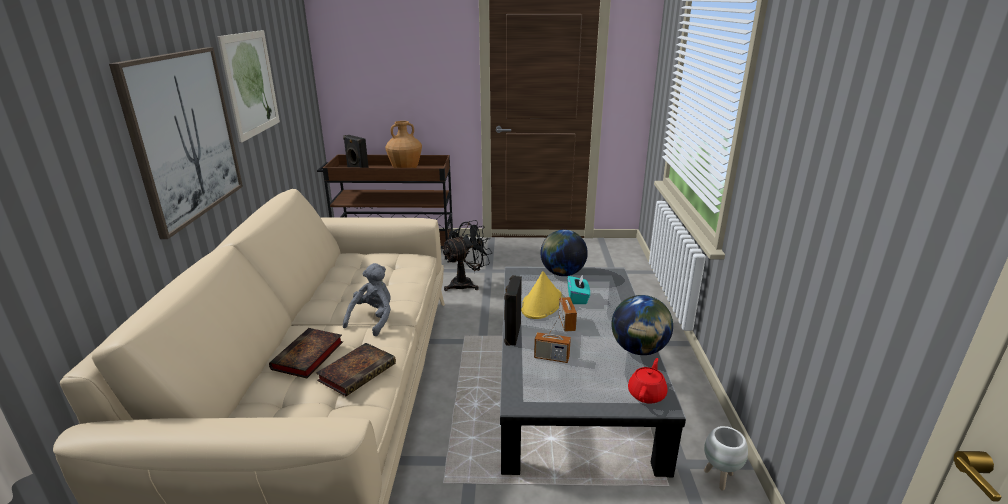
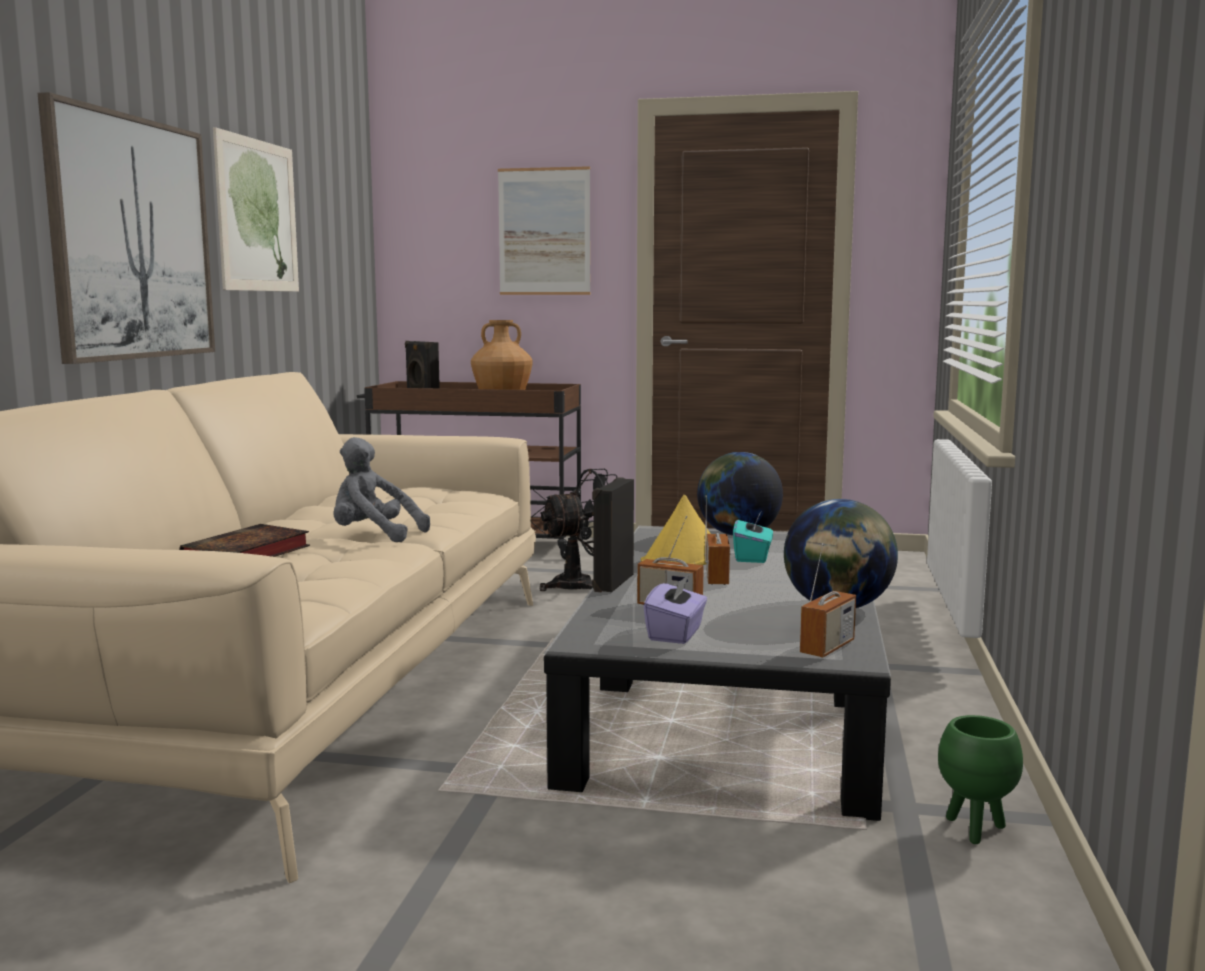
camera: 10 degrees right, 15 degrees down
(358, 371) = (317, 570): book -> none
(373, 319) = (373, 536): grey plush toy -> grey plush toy turned 105 degrees counterclockwise
(422, 63) = (544, 231): none -> picture
(565, 388) = (676, 634): none -> purple tissue box
(647, 394) = (827, 647): red teapot -> radio
(719, 478) = (975, 830): white planter -> green planter

